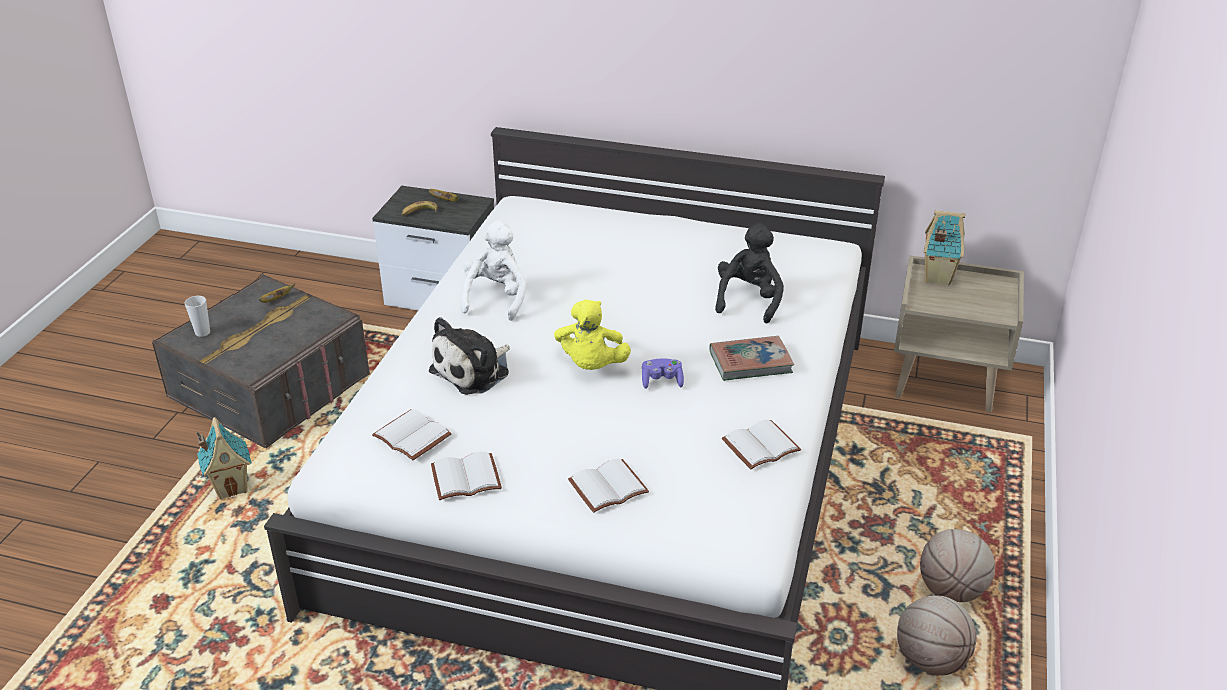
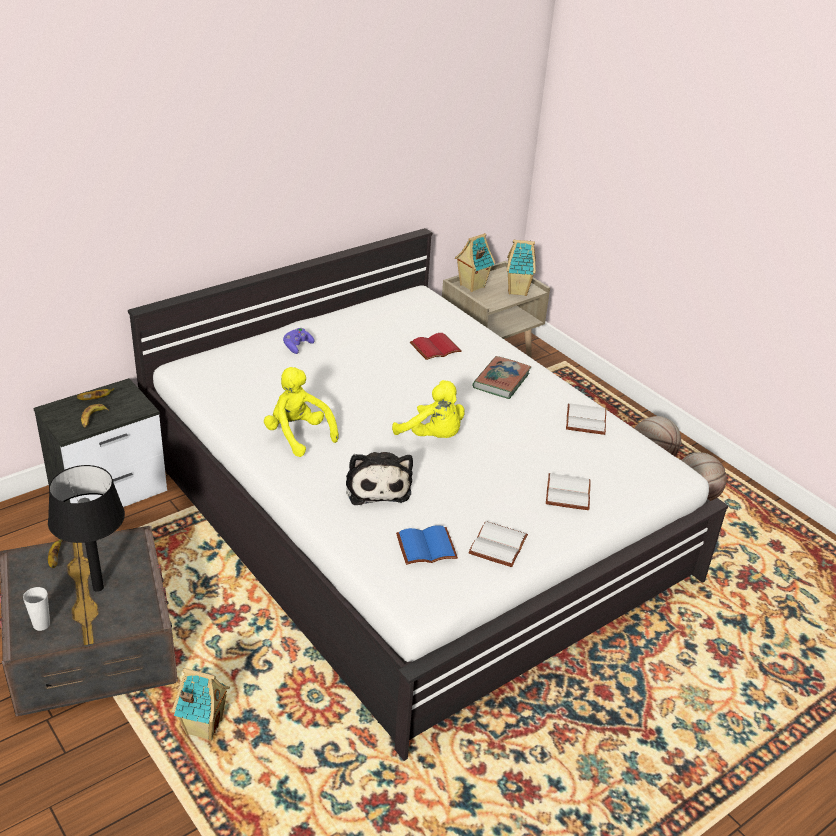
camera: 55 degrees left, 0 degrees up
(264, 333) = (98, 588): none -> black table lamp
(409, 437) = (425, 548): white book -> blue book
(496, 298) = (298, 435): white plush toy -> yellow plush toy
(662, 381) = (482, 420): purple game controller -> purple game controller (297, 346)
(749, 300) = (435, 347): black plush toy -> red book
(983, 308) = (518, 291): none -> toy house

